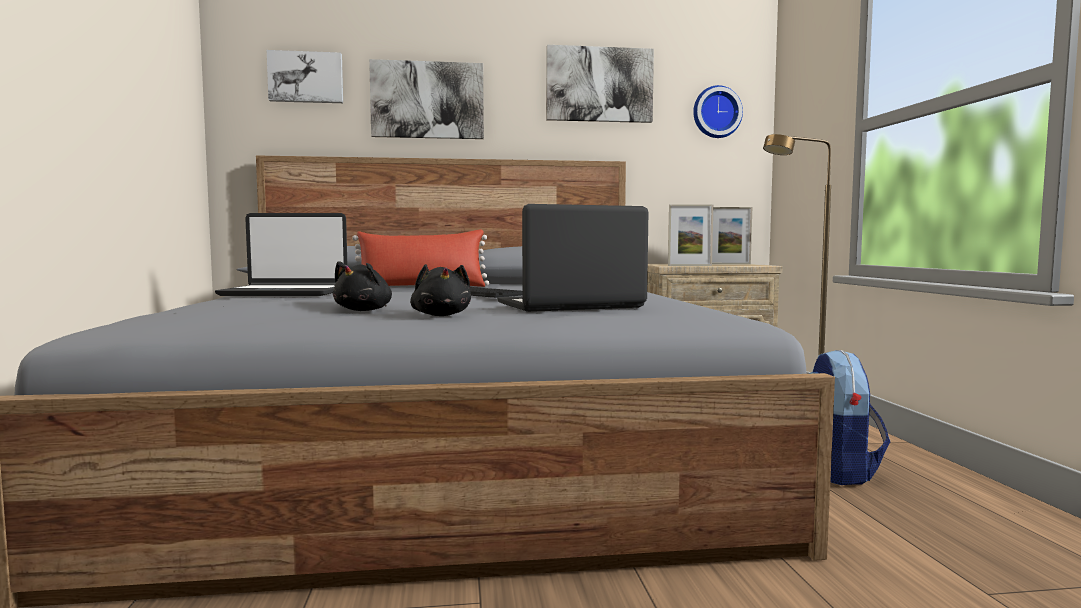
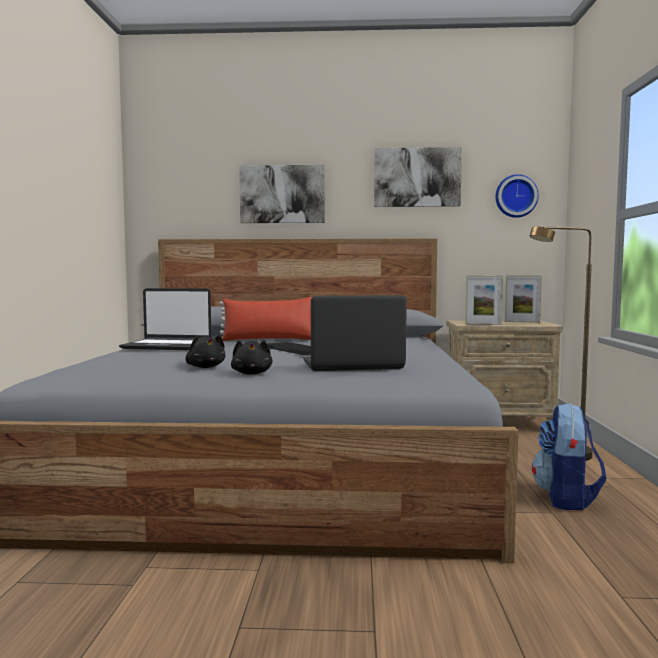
camera: 10 degrees right, 0 degrees up
(306, 77) = (194, 180): picture -> none
(365, 310) = (205, 367): black plush toy -> black plush toy turned 60 degrees counterclockwise

